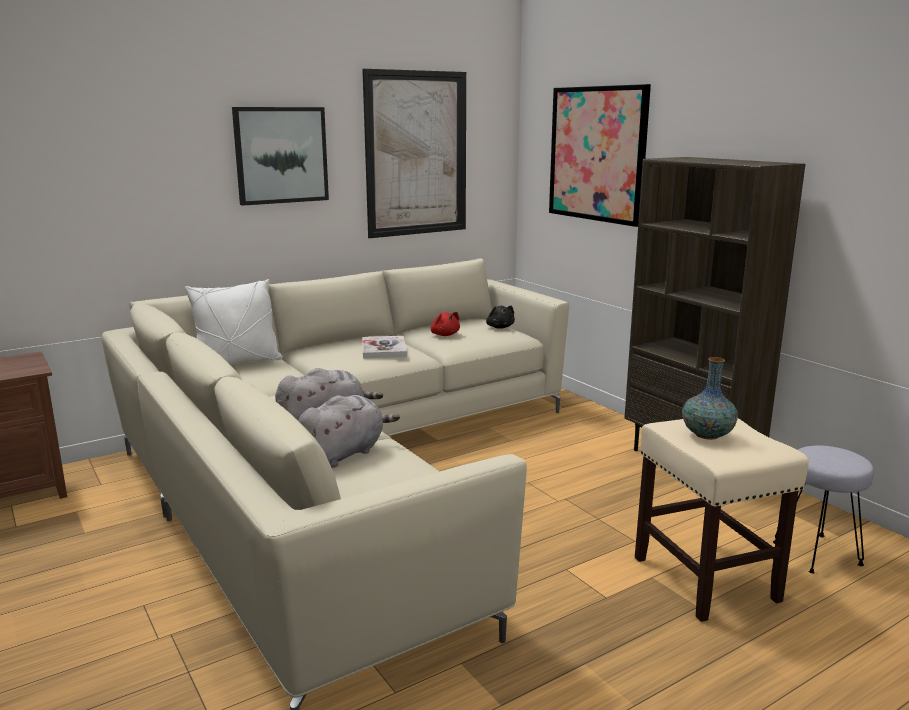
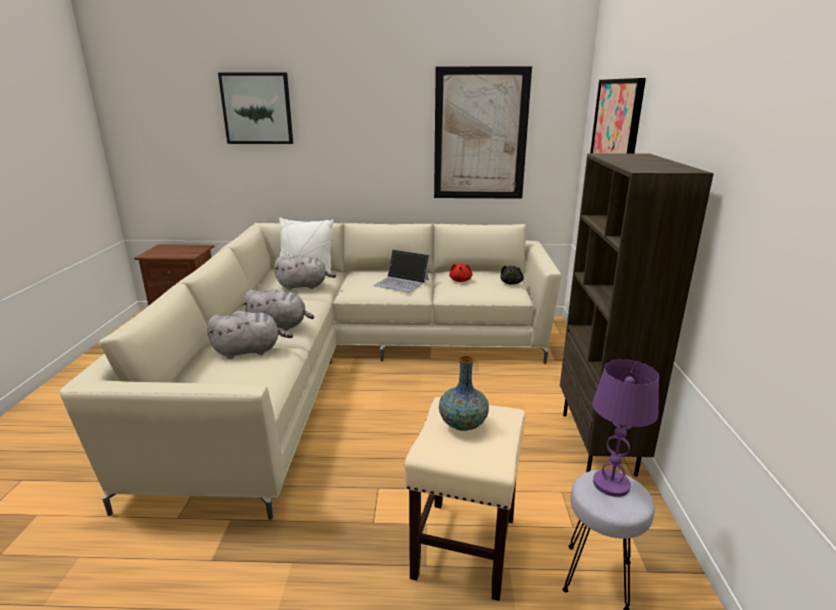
camera: 35 degrees right, 5 degrees up
(266, 377) = (304, 286): none -> grey plush toy
(281, 155) = (367, 132): picture -> picture (257, 108)
(384, 349) = (402, 282): book -> laptop
(824, 453) = (611, 484): none -> purple table lamp

